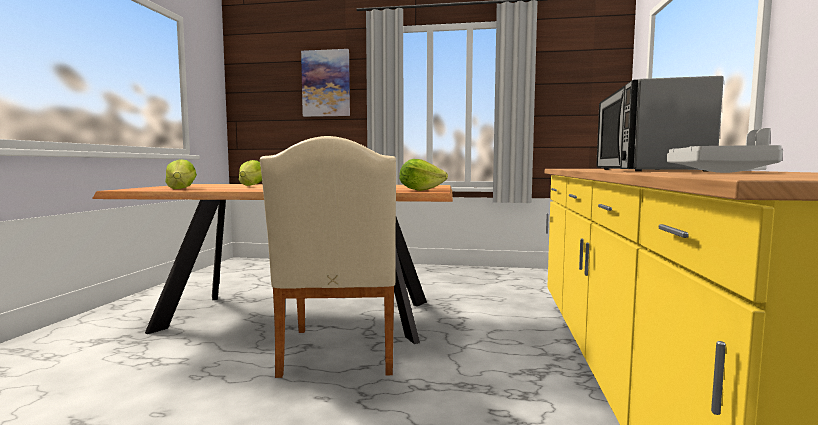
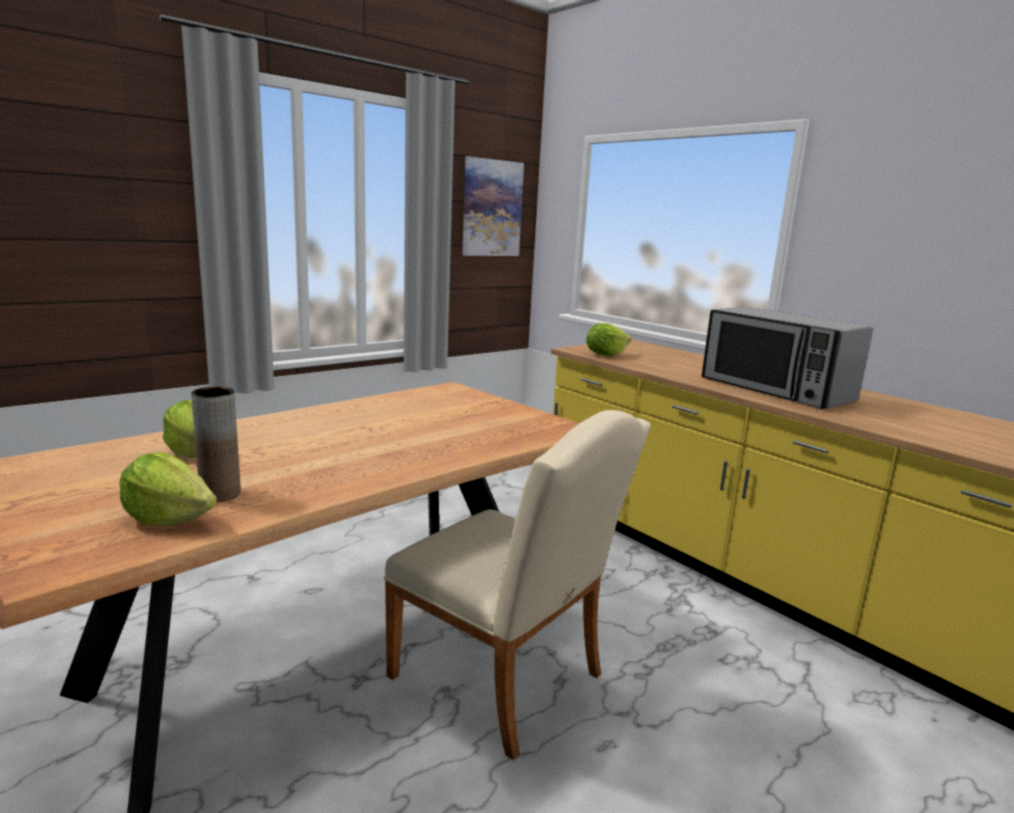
camera: 50 degrees left, 10 degrees up
(214, 188) = (220, 494): none -> brown vase
(326, 83) = (82, 162): picture -> picture (491, 208)
(420, 190) = (544, 426): lettuce -> lettuce (605, 355)
(723, 172) = (919, 424): grey tray -> none

